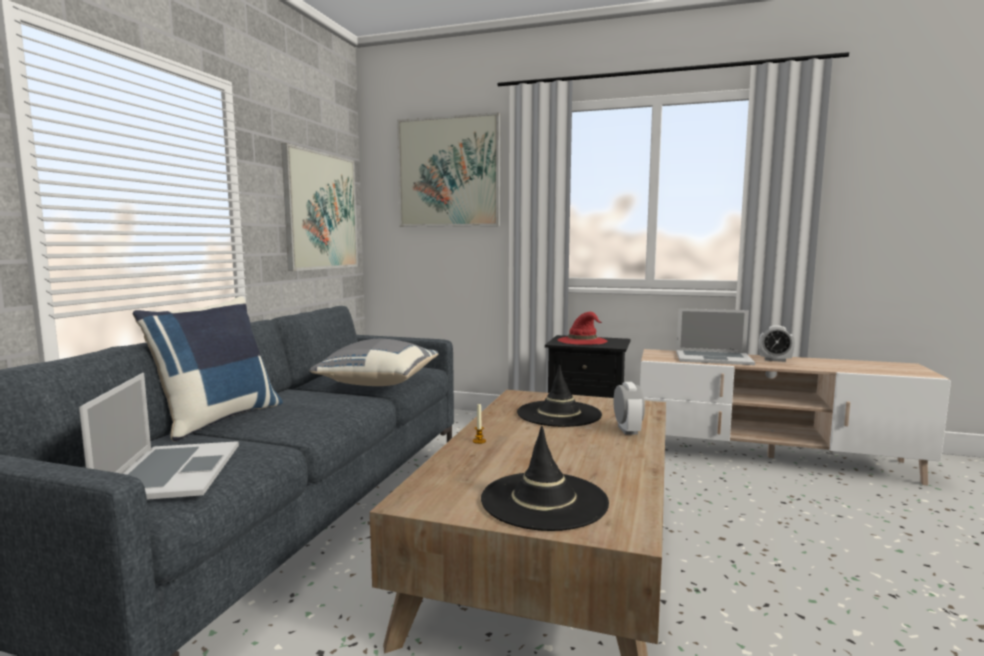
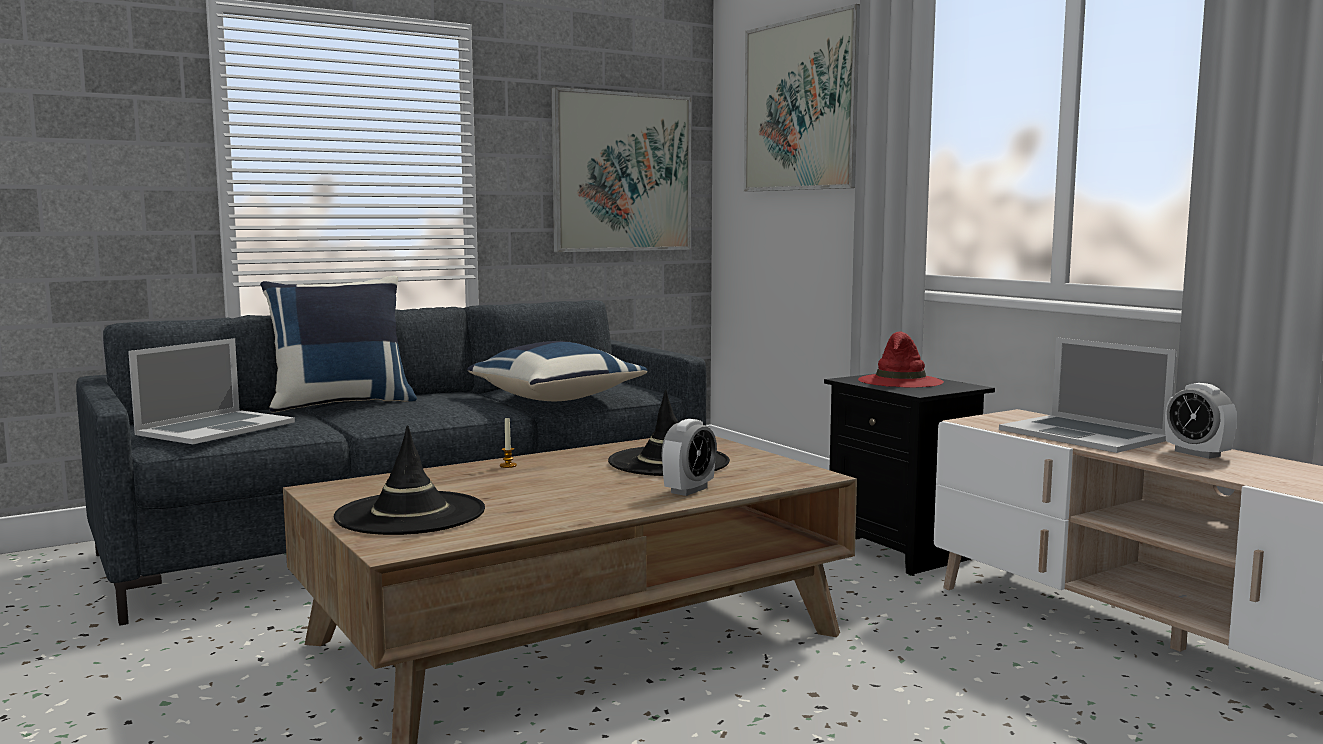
camera: 40 degrees right, 0 degrees up
(377, 383) = (555, 398): grey pillow -> blue pillow

